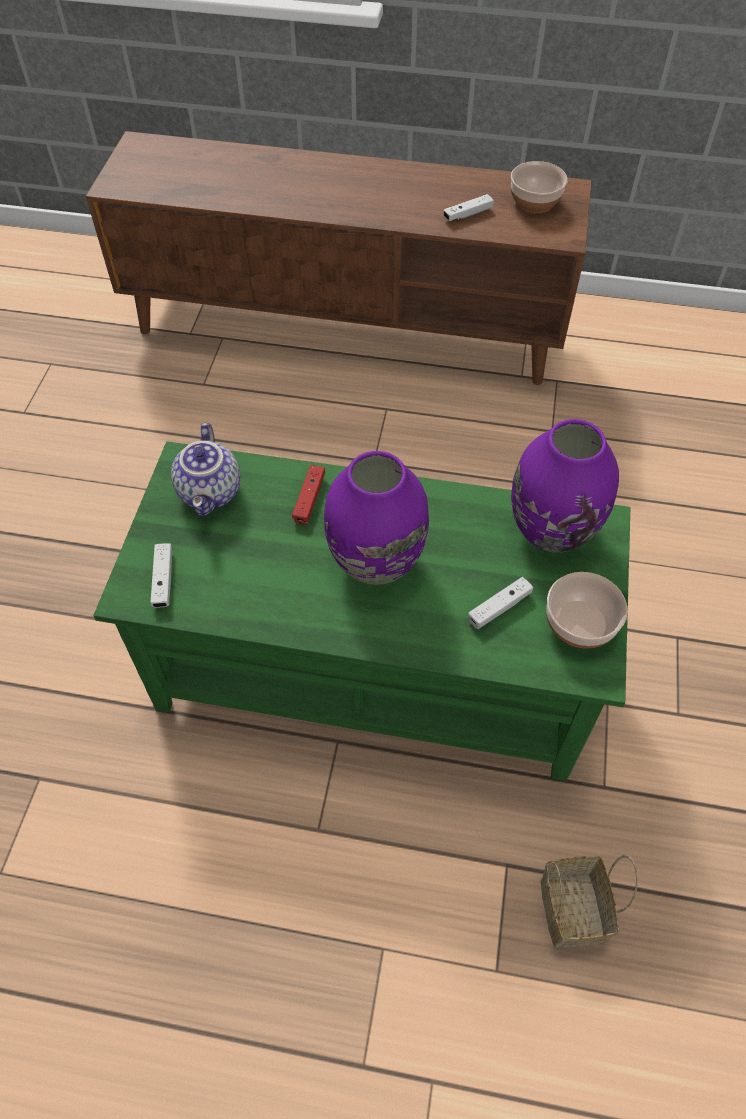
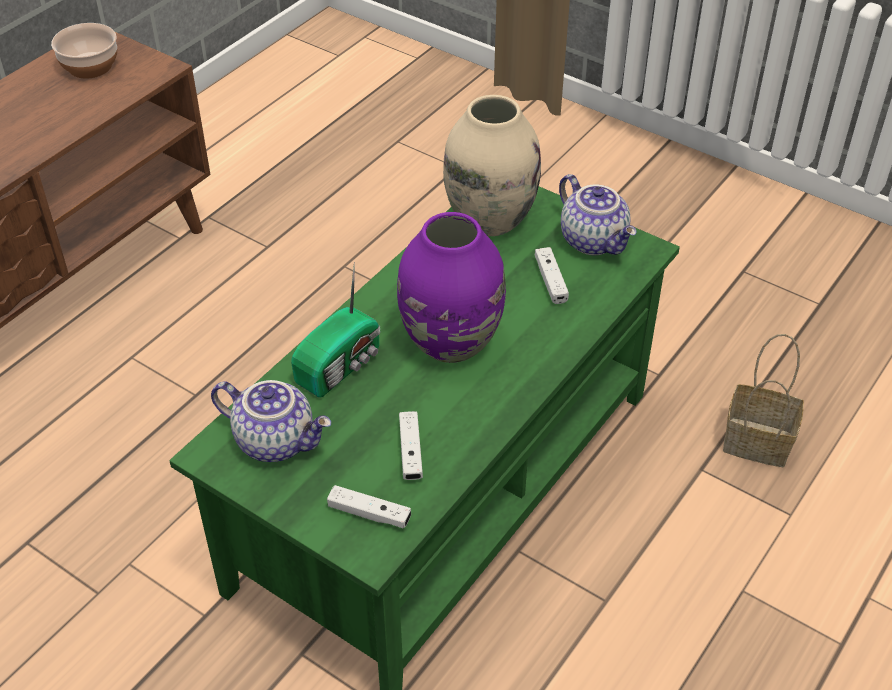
camera: 65 degrees left, 10 degrees down
(309, 499) = (341, 365): red game controller -> radio
(467, 214) = (60, 113): white game controller -> white game controller (410, 452)
(552, 529) = (489, 219): purple vase -> beige vase
(580, 624) = (595, 241): bowl -> teapot

